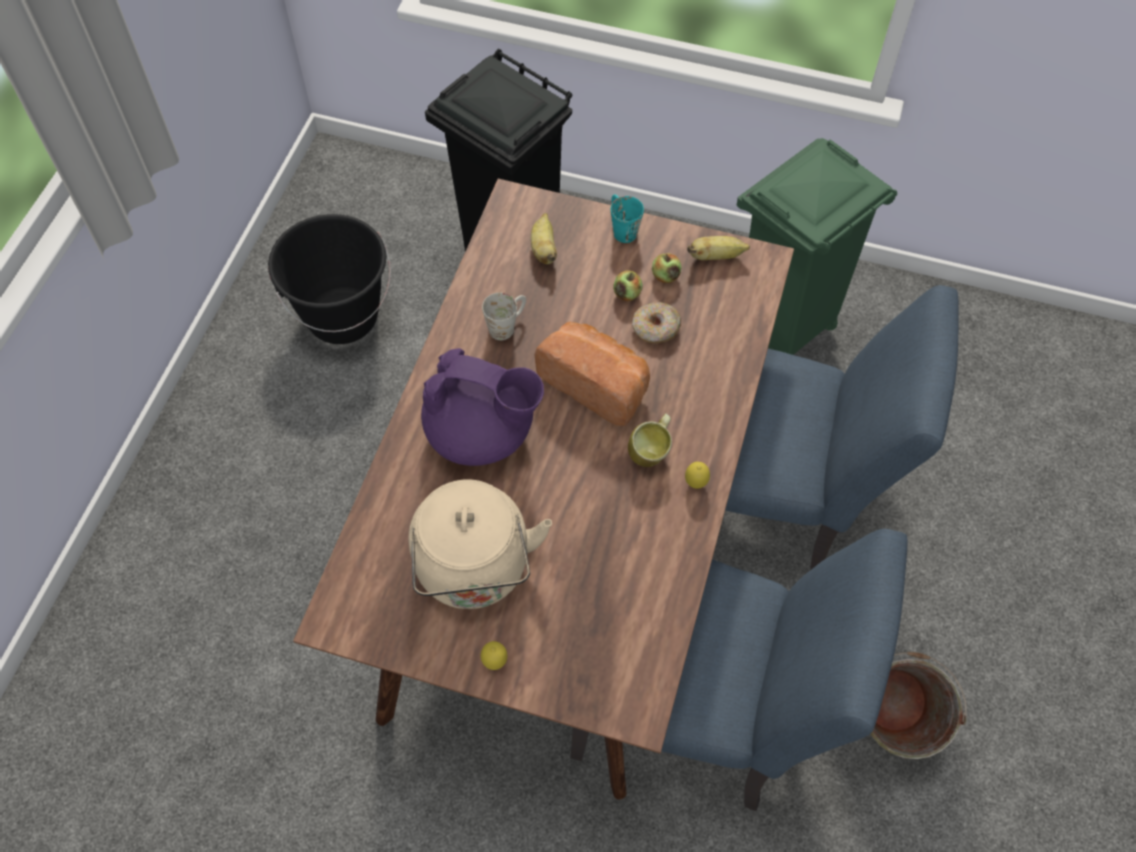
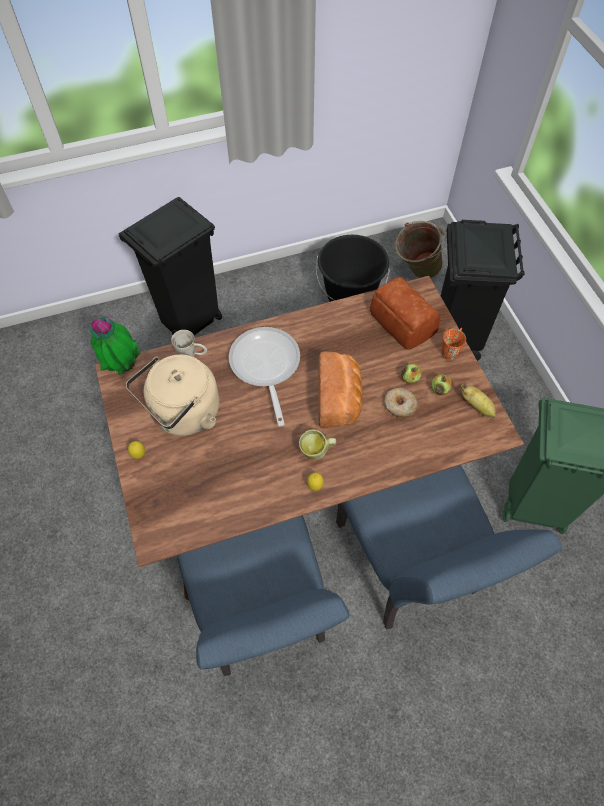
camera: 55 degrees right, 0 degrees up
(192, 537) = (189, 323): none -> black trash can
(330, 605) = (122, 366): none -> potted plant
(482, 433) = (265, 367): purple teapot -> frying pan
(507, 325) = (340, 337): white mug -> white mug (192, 355)
(544, 249) = (403, 323): banana -> bread
(621, 228) = (451, 349): turquoise mug -> orange mug
(888, 727) = (325, 725): green bucket -> green bucket (415, 272)

